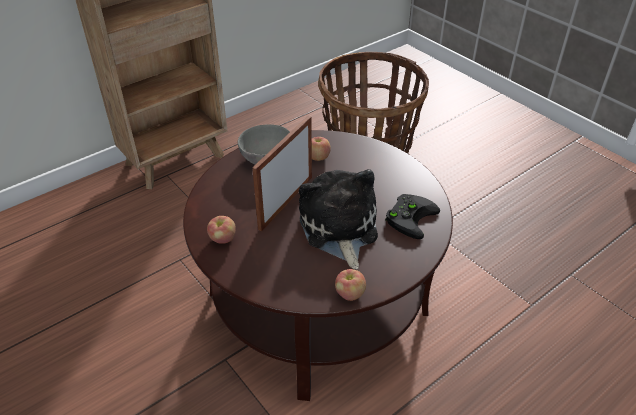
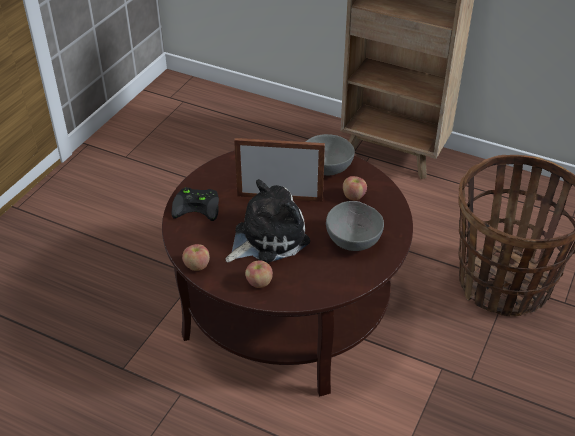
camera: 65 degrees right, 0 degrees up
(223, 239) = (216, 180): apple -> apple (259, 283)
(375, 176) = (354, 239): none -> grey bowl
(410, 216) = (312, 277): black game controller -> black game controller (198, 206)

